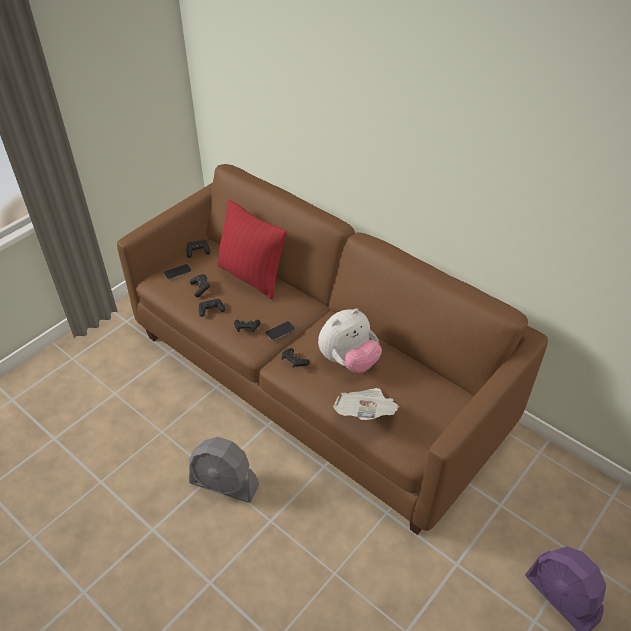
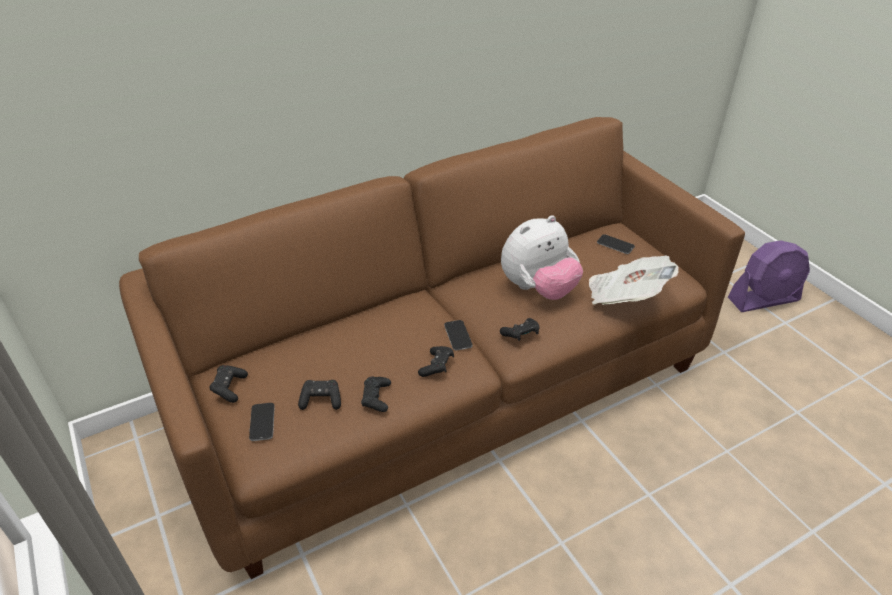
camera: 70 degrees left, 5 degrees down
(224, 484) = (582, 533): grey fan -> none
(251, 277) = (332, 339): red pillow -> none
(348, 361) = (538, 289): plush toy -> plush toy turned 75 degrees clockwise
(433, 398) = (615, 245): none -> phone

